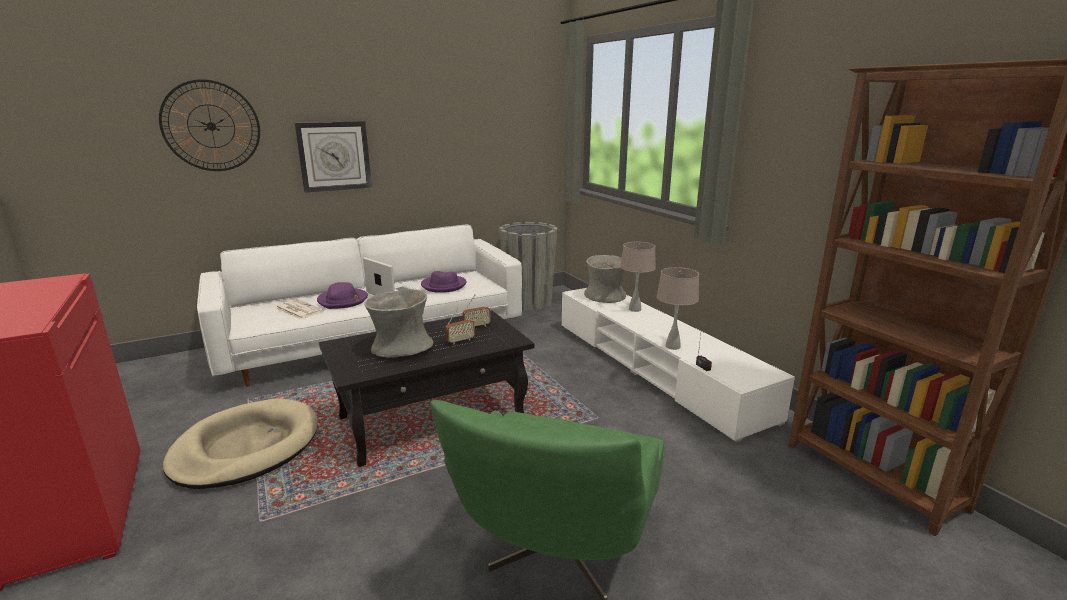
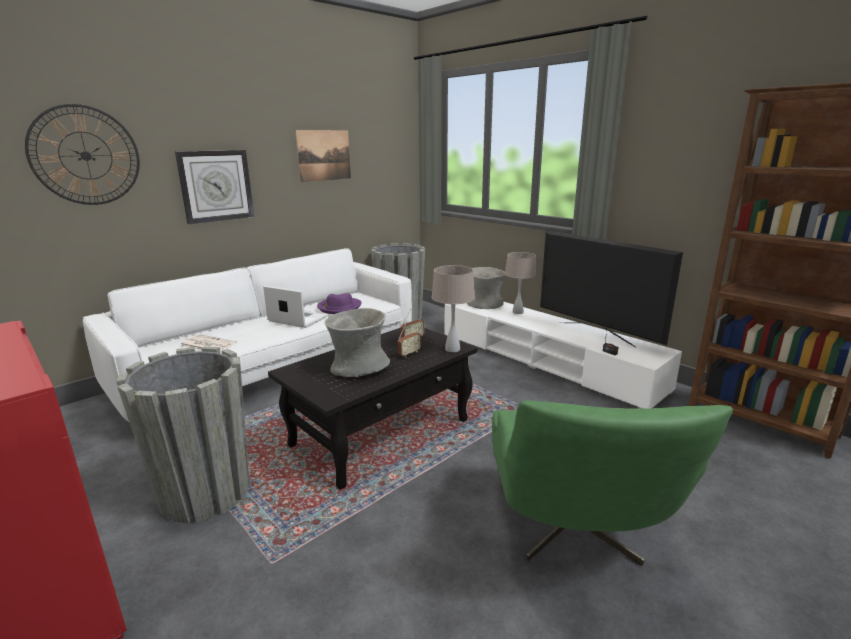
camera: 15 degrees left, 0 degrees up
(246, 448) = (205, 492): beige dog bed -> grey planter
(343, 301) = (248, 331): purple hat -> none
(451, 127) = (324, 155): none -> picture
(673, 346) = (573, 339): beige table lamp -> beige table lamp (452, 349)
(705, 344) = (596, 334): none -> television

